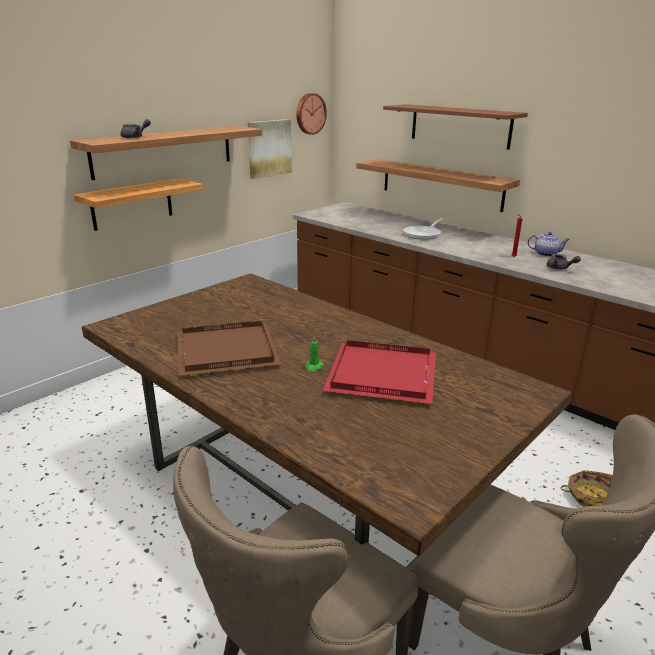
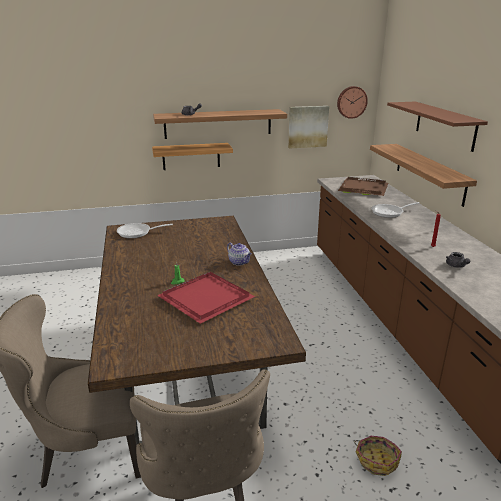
camera: 35 degrees right, 0 degrees up
(151, 323) = (137, 233): none -> frying pan
(225, 352) = (147, 259): brown tray -> brown tray (362, 188)
(546, 254) = (469, 251): teapot -> teapot (239, 262)

